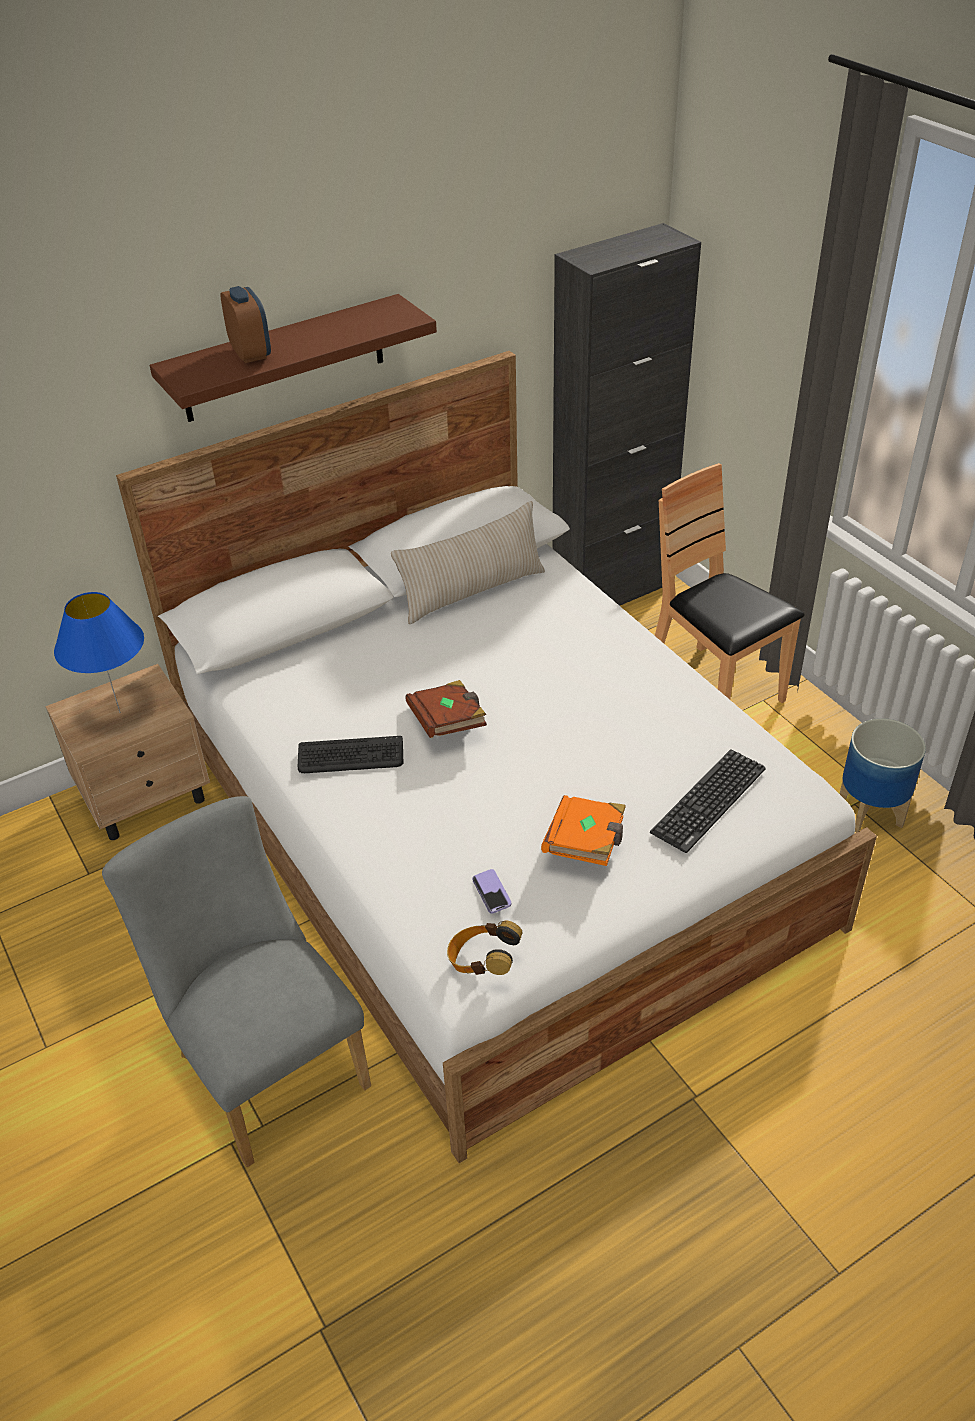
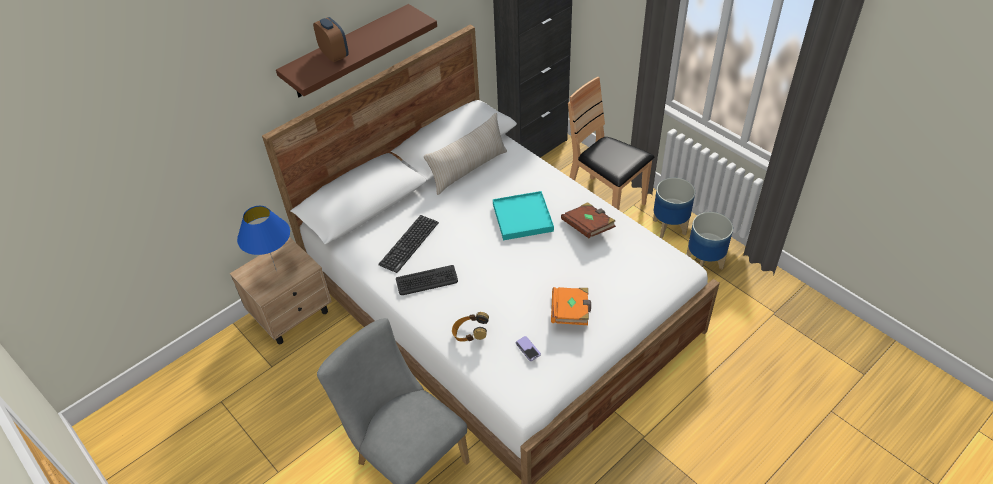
camera: 10 degrees left, 5 degrees up
(448, 723) = (476, 253): brown book -> brown book (588, 227)
(482, 962) = (532, 389): headphones -> headphones (470, 334)
(543, 678) = (523, 218): none -> turquoise tray
(709, 800) = (631, 278): keyboard -> keyboard (409, 243)
(820, 744) = (670, 227): none -> planter

